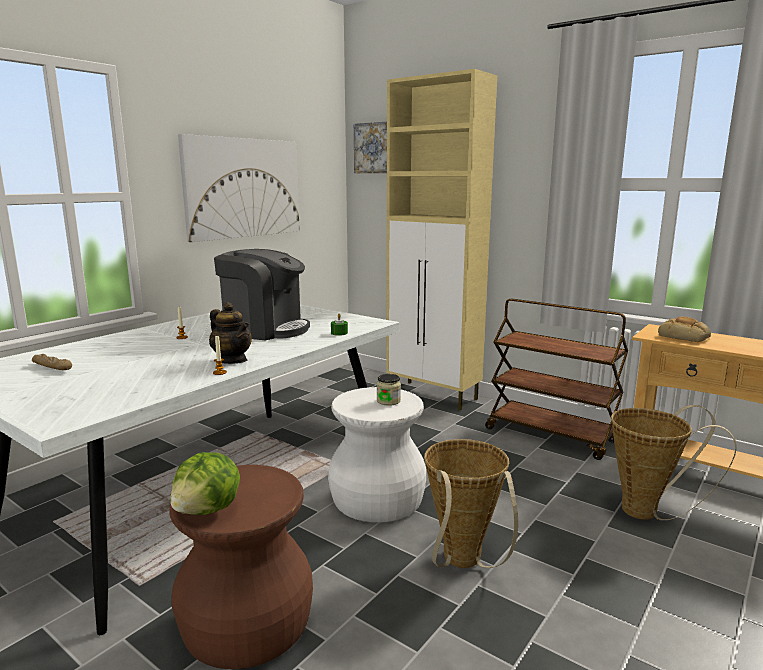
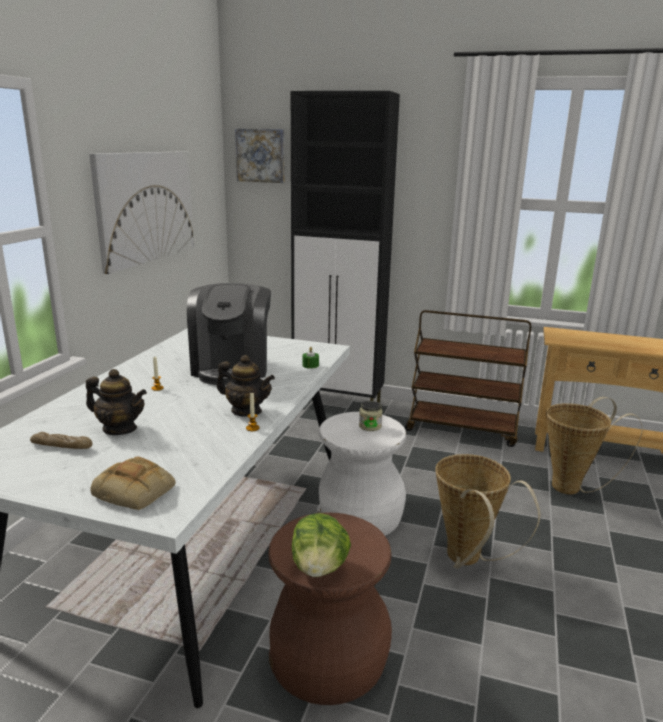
camera: 20 degrees left, 5 degrees up
(111, 361) = (119, 429): none -> teapot
(265, 329) = (232, 368): coffee machine -> coffee machine turned 90 degrees clockwise
(434, 395) = (339, 402): beige cabinet -> black cabinet
(685, 336) = (581, 338): bread -> bread (136, 491)

